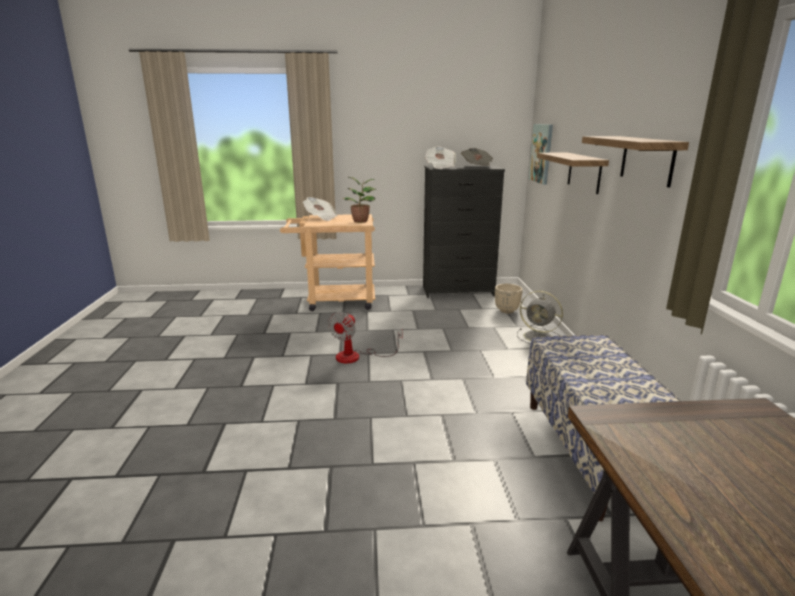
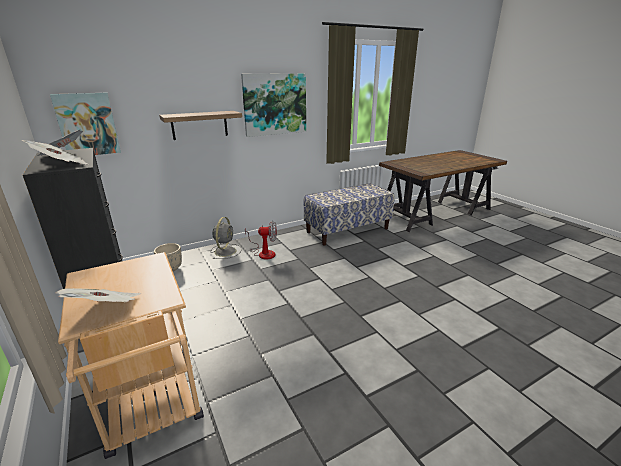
camera: 115 degrees left, 5 degrees up
(356, 356) = (311, 321): fan -> fan (263, 253)
(361, 221) = (137, 264): potted plant -> none
(647, 160) = (275, 104): shelf -> picture

